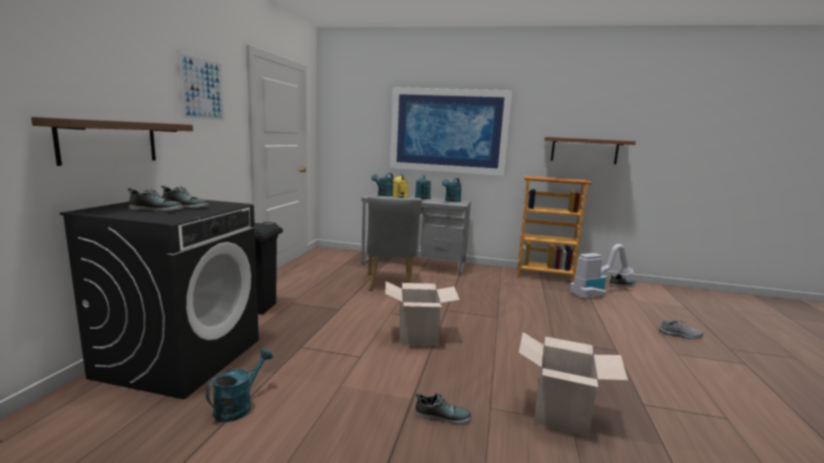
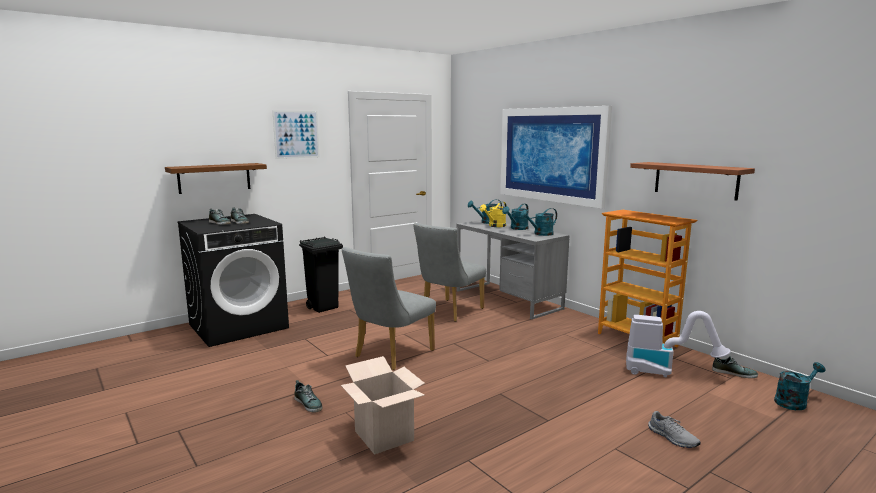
camera: 40 degrees right, 0 degrees up
(238, 406) = (224, 358): turquoise watering can -> turquoise watering can (794, 402)
(418, 337) = (390, 355): cardboard box -> grey chair

